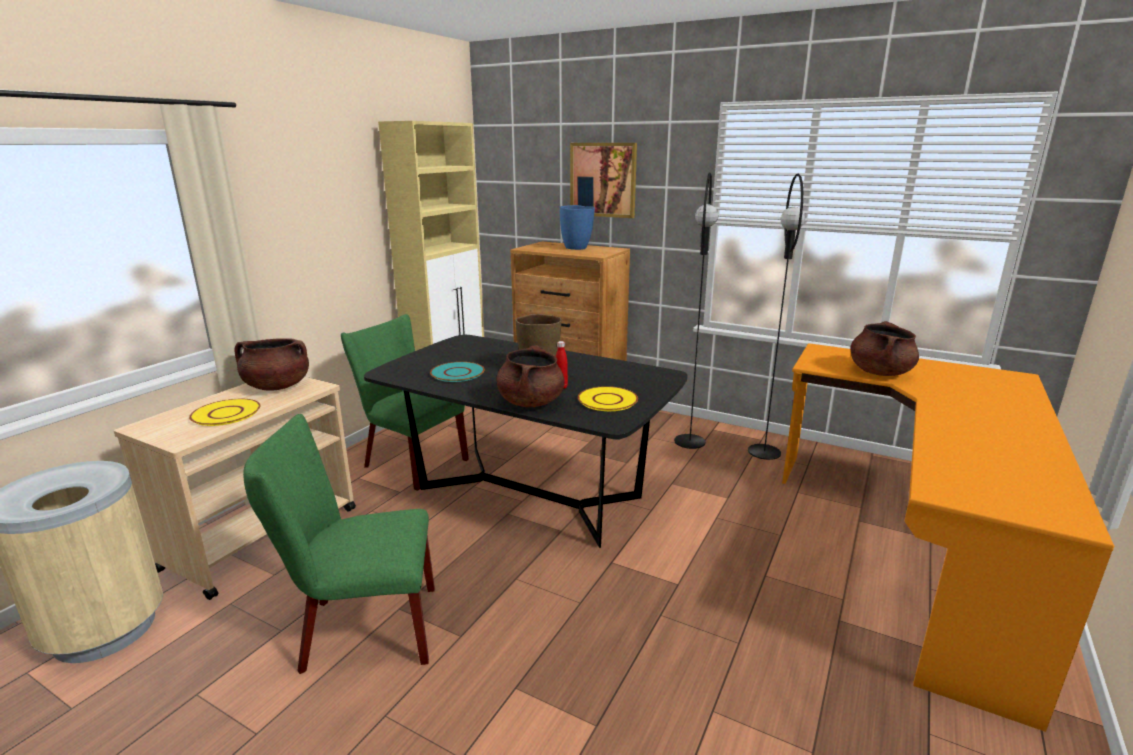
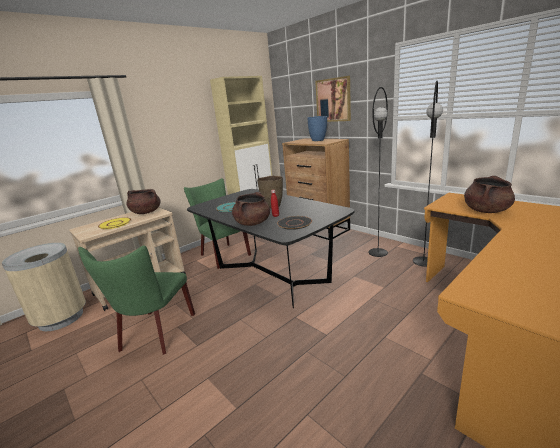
camera: 20 degrees right, 0 degrees up
(361, 630) = (155, 334): green chair -> green chair turned 90 degrees counterclockwise
(607, 400) = (294, 223): yellow plate -> black plate

